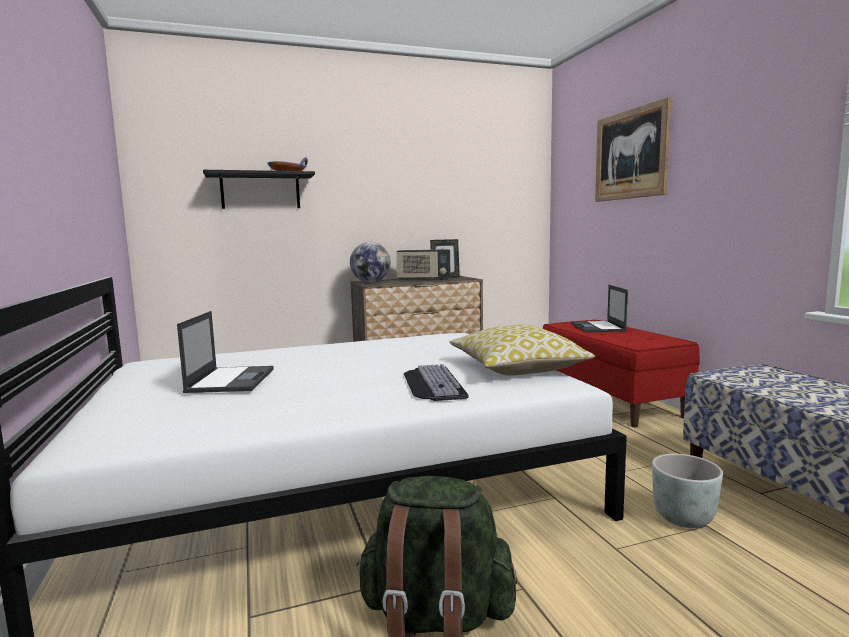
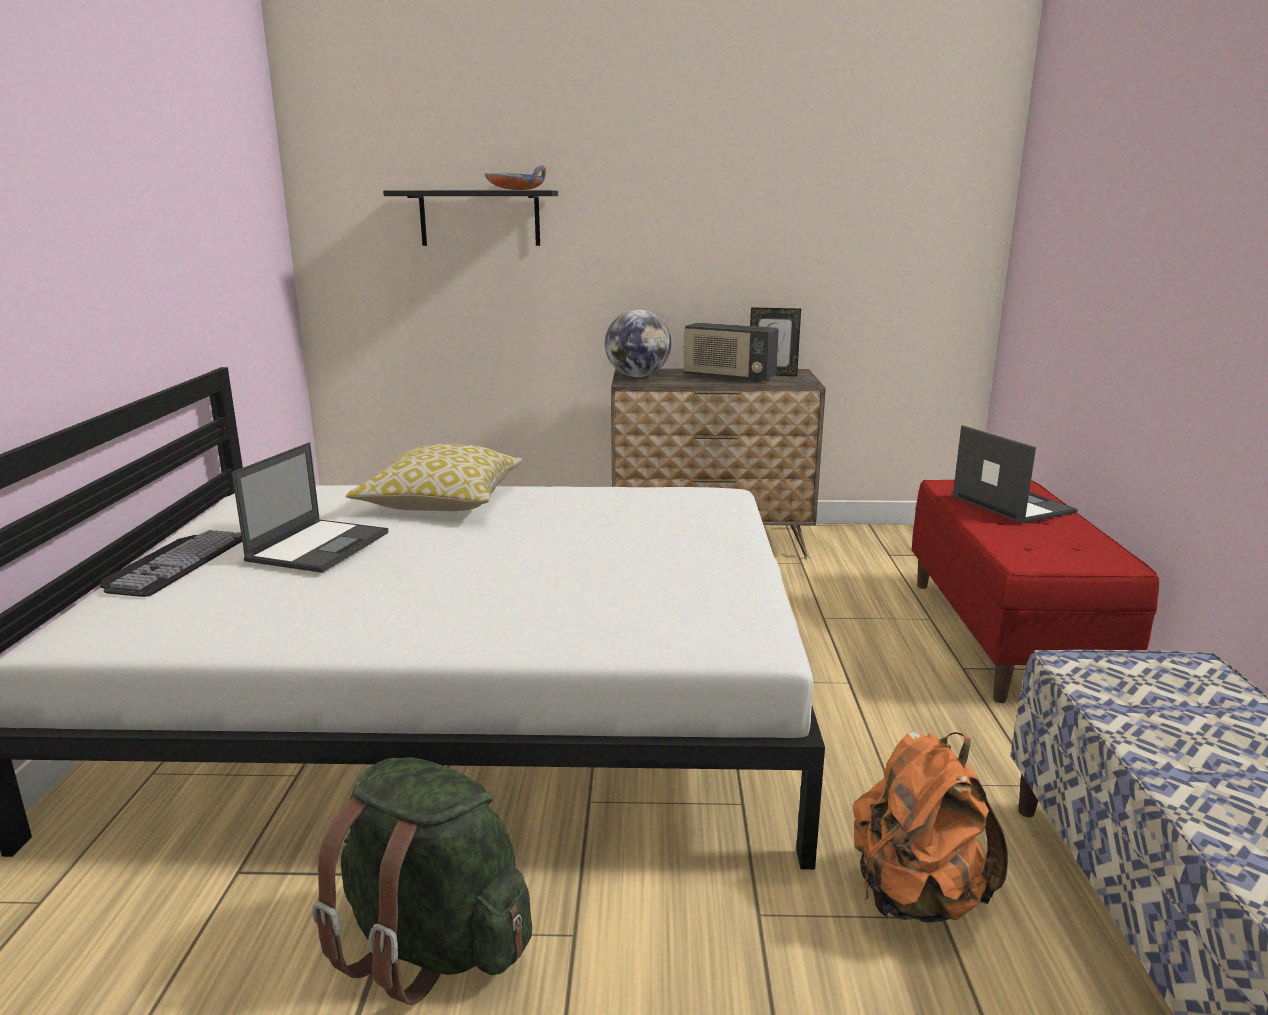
camera: 20 degrees right, 10 degrees up
(431, 383) = (559, 601): keyboard -> keyboard (172, 562)
(516, 368) = (721, 591): pillow -> pillow (441, 501)
(598, 327) = (1010, 504): laptop -> laptop turned 135 degrees clockwise
(630, 154) = (1130, 172): picture -> none
(684, 519) = (916, 896): grey planter -> orange backpack

